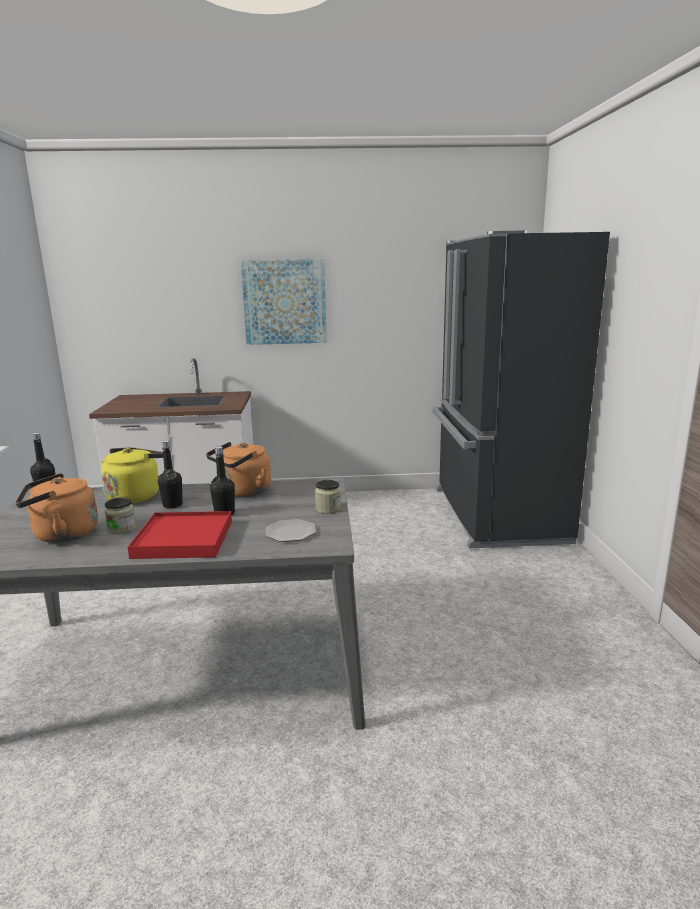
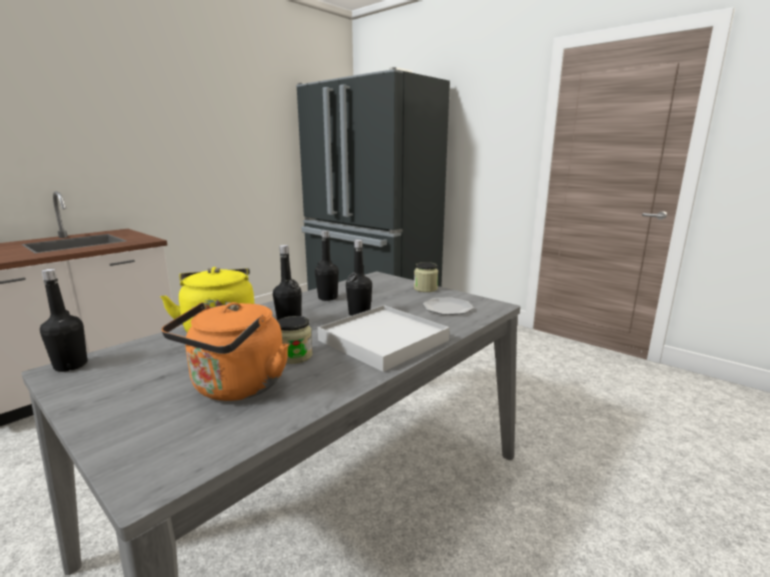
camera: 45 degrees left, 0 degrees up
(184, 539) = (383, 340): red tray -> white tray
(243, 492) = (327, 298): orange kettle -> black bottle
(284, 302) = (156, 128): picture -> none

